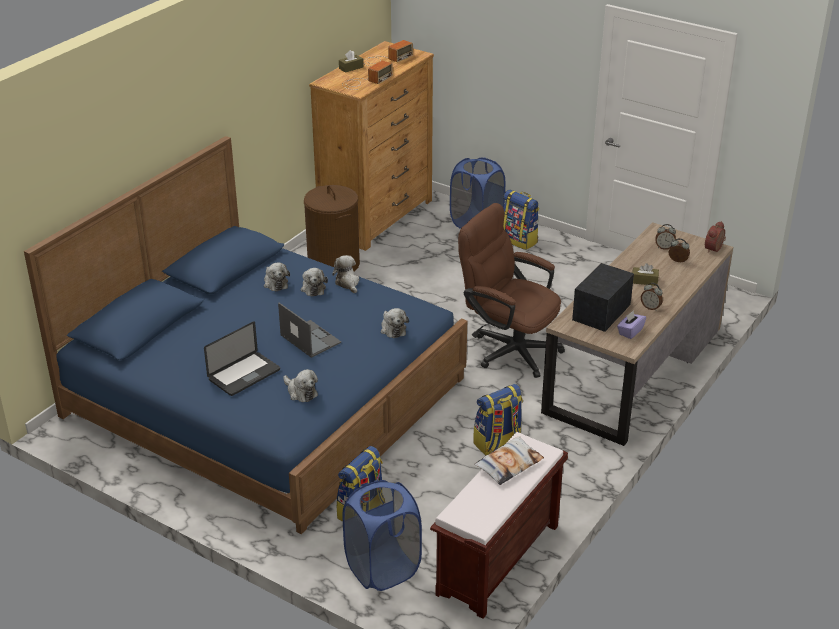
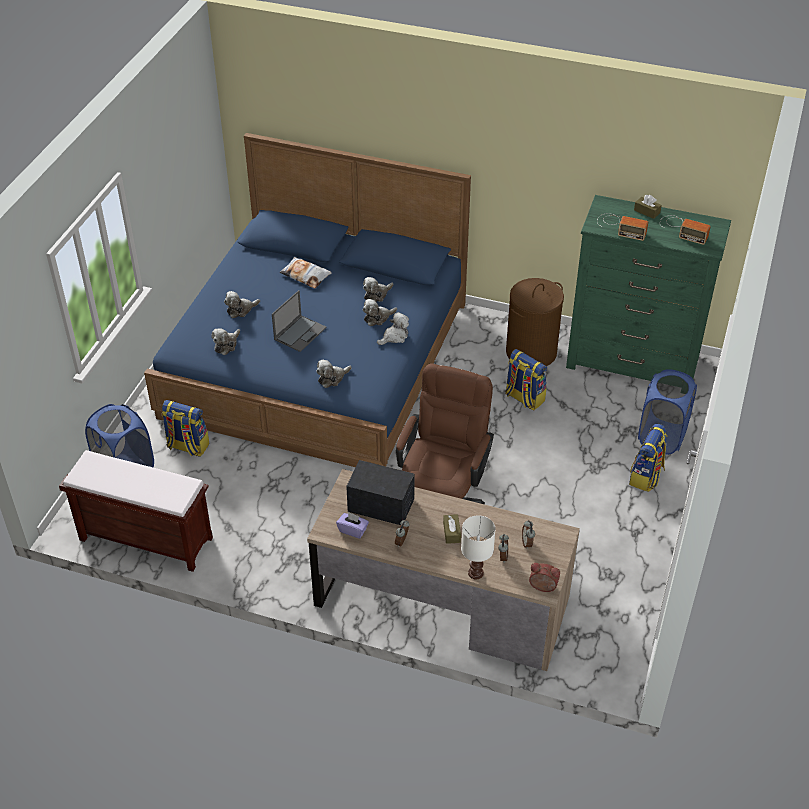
camera: 75 degrees right, 10 degrees up
(244, 375) = (241, 310): laptop -> plush toy
(377, 217) = (633, 362): brown dresser -> green dresser
(497, 443) = (294, 514): backpack -> backpack (524, 398)
(508, 464) = (156, 481): pillow -> pillow (305, 275)
(693, 277) = (475, 573): none -> white table lamp

